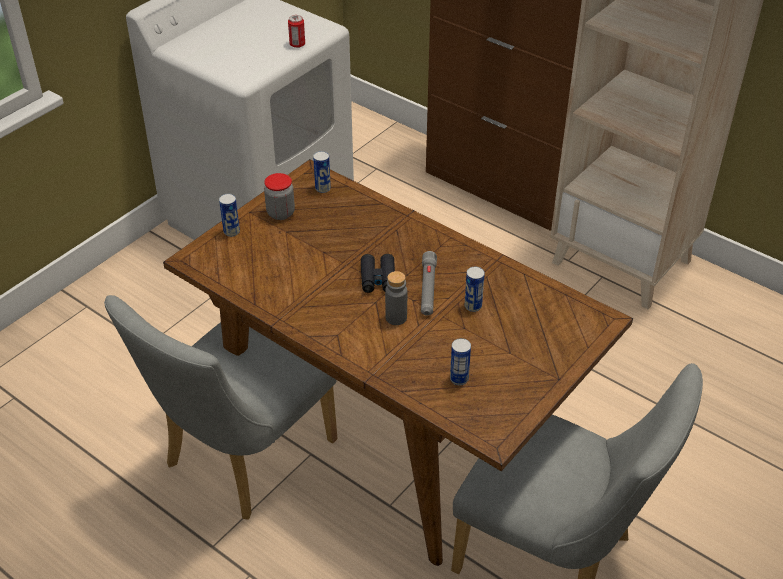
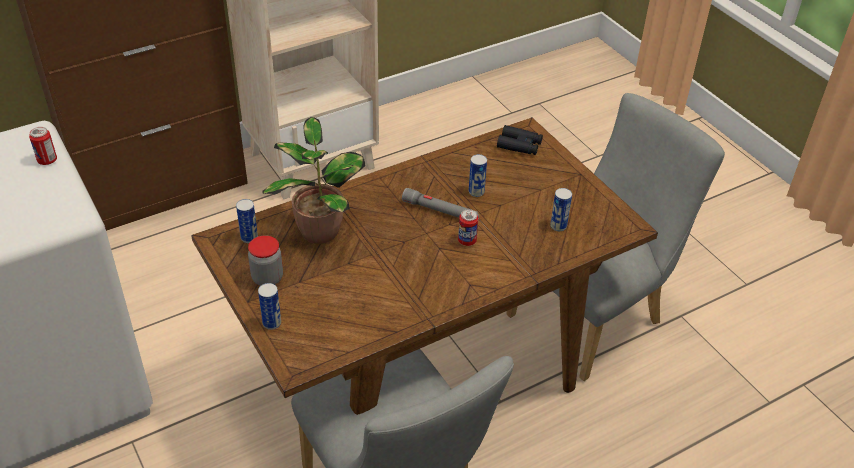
camera: 70 degrees left, 0 degrees up
(356, 222) = (319, 229): none -> potted plant
(377, 278) = (409, 237): black binoculars -> black binoculars (519, 145)
(396, 318) = (467, 241): grey bottle -> can

